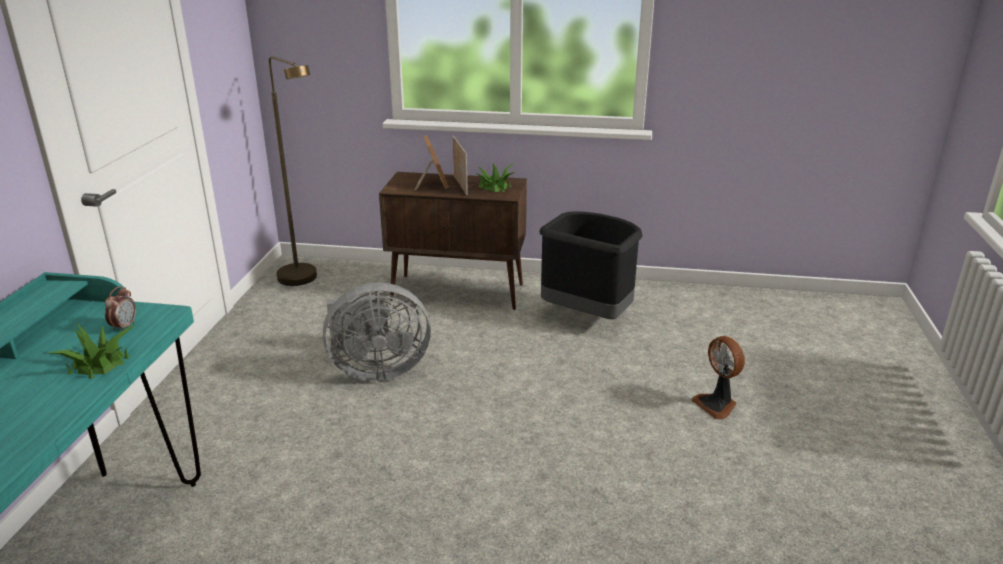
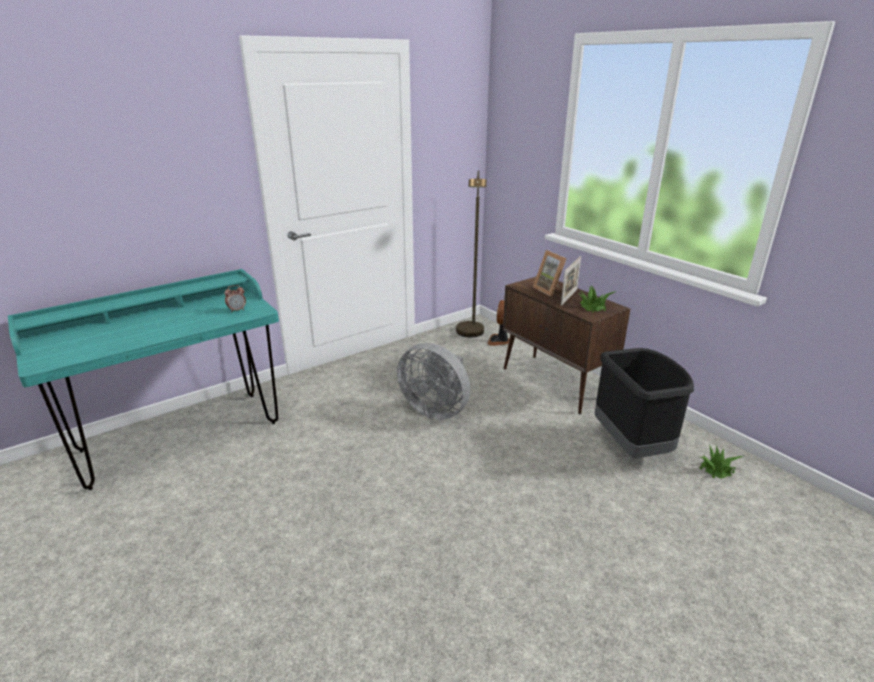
camera: 45 degrees right, 0 degrees up
(98, 363) = (197, 323): potted plant -> potted plant (716, 469)
(432, 184) = (550, 290): picture frame -> picture frame turned 120 degrees clockwise
(717, 404) = (650, 583): fan -> fan (499, 341)

